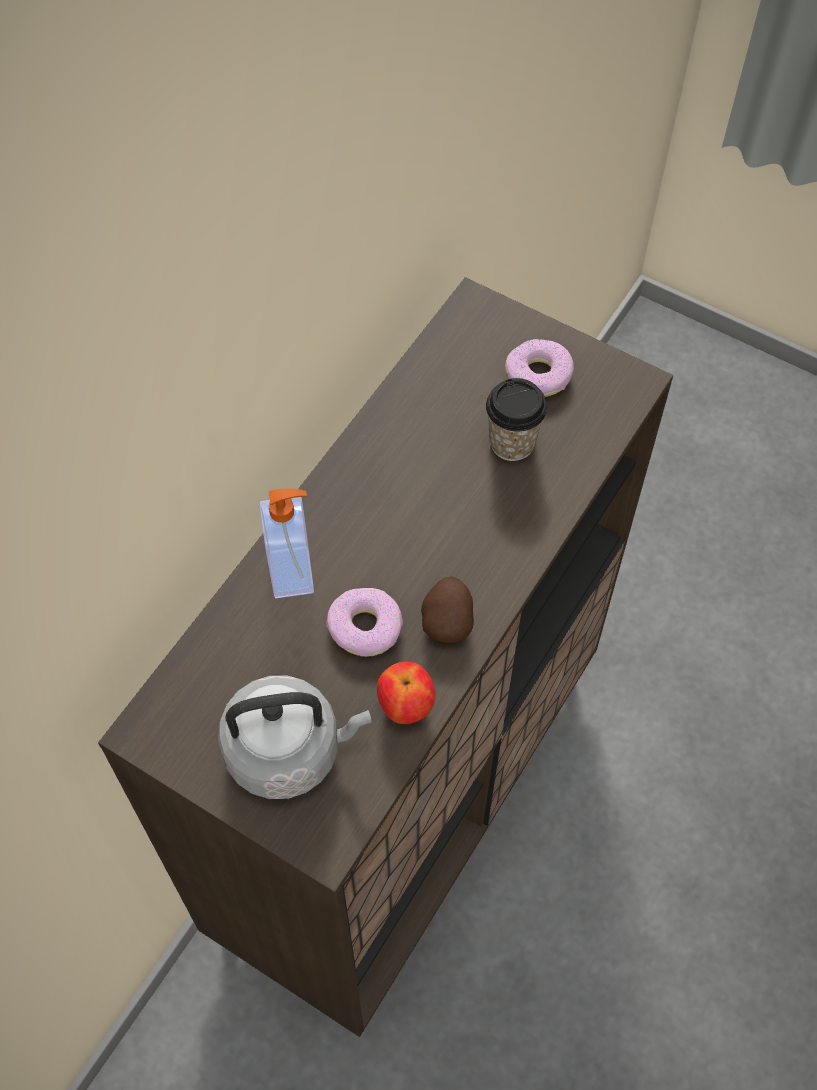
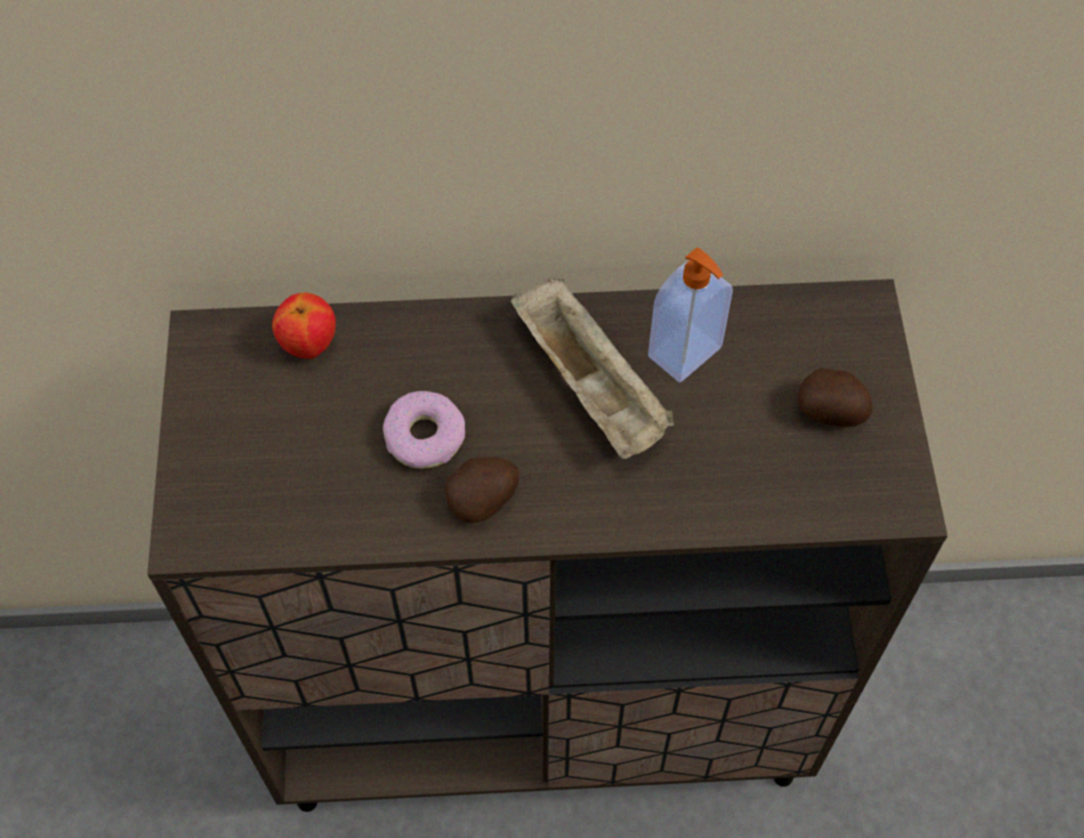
camera: 55 degrees right, 0 degrees up
(289, 750) = (258, 454): grey kettle -> none
(293, 572) = (439, 345): soap dispenser -> soap dispenser (686, 354)
(406, 707) = (367, 520): apple -> apple (309, 345)
(408, 498) = (591, 387): none -> beige tray
(512, 443) = (729, 436): cup -> none
(538, 375) = (831, 412): donut -> potato

